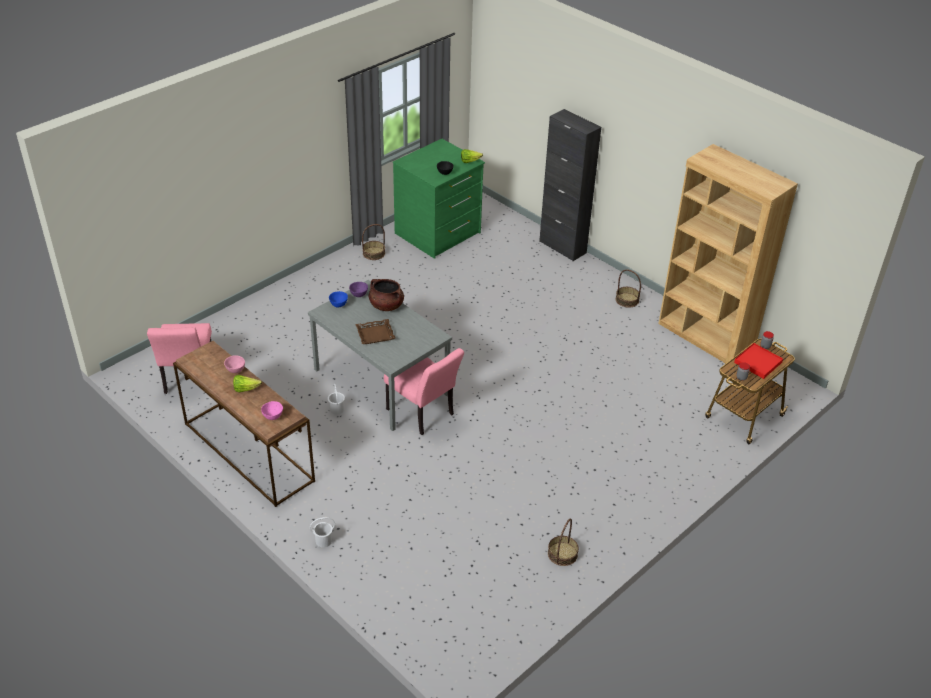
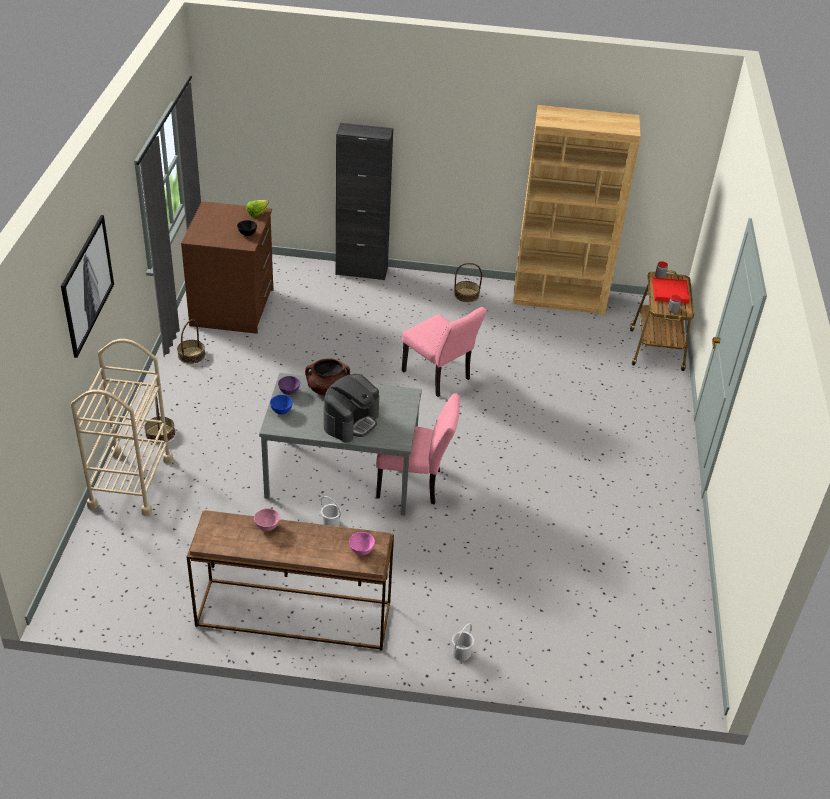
camera: 40 degrees left, 0 degrees up
(188, 380) = (143, 579): pink chair -> pink chair (439, 378)
(245, 153) = (86, 284): none -> picture
(245, 389) = (301, 539): lettuce -> none
(246, 317) = (131, 482): none -> beige cart
(375, 334) = (351, 421): brown tray -> coffee machine
(438, 234) = (234, 307): green dresser -> brown dresser
(562, 554) = (657, 539): basket -> basket (160, 433)

